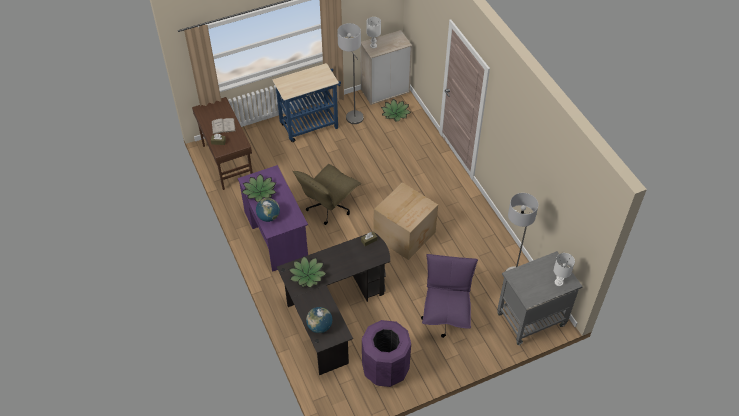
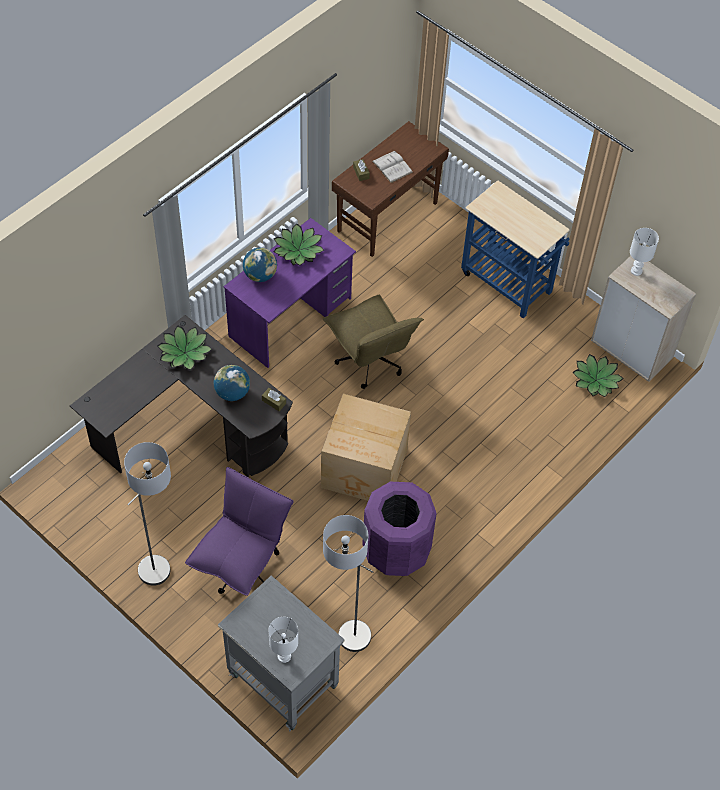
camera: 65 degrees right, 5 degrees up
(319, 326) = (109, 395): globe -> globe (232, 393)
(329, 207) = (369, 360): beige office chair -> beige office chair turned 135 degrees counterclockwise
(352, 114) = (560, 326): grey floor lamp -> grey floor lamp (161, 564)
(385, 369) = (127, 519): purple trash can -> purple trash can (396, 551)
(445, 317) = (241, 566): purple office chair -> purple office chair turned 45 degrees counterclockwise

